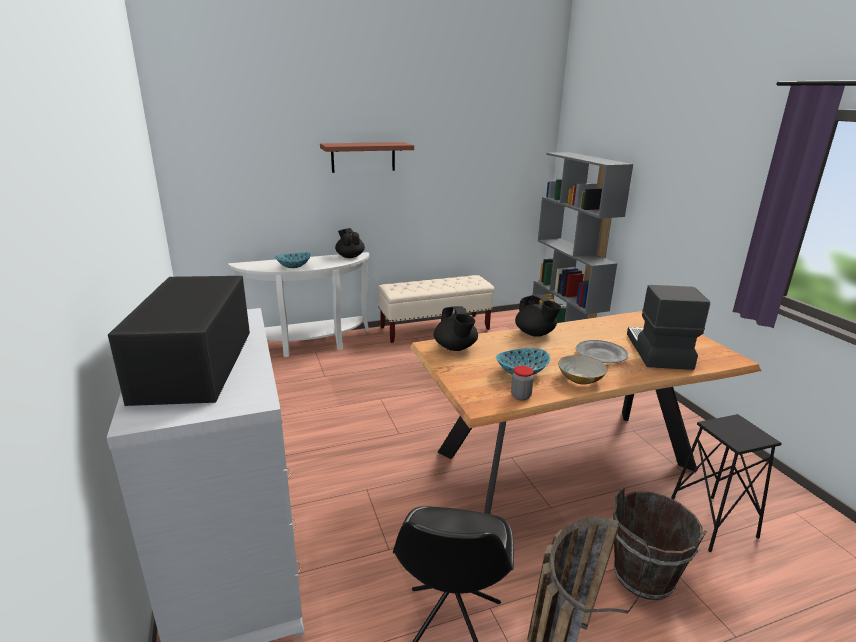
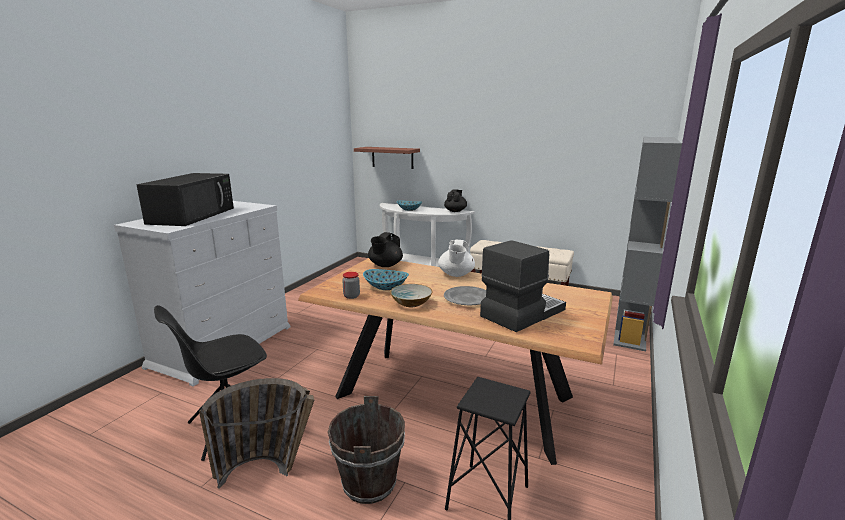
camera: 45 degrees right, 5 degrees down
(195, 365) = (193, 215): black microwave -> black microwave turned 150 degrees clockwise
(363, 157) = (477, 135): shelf -> shelf (392, 157)
(535, 334) = (456, 274): black teapot -> white teapot

